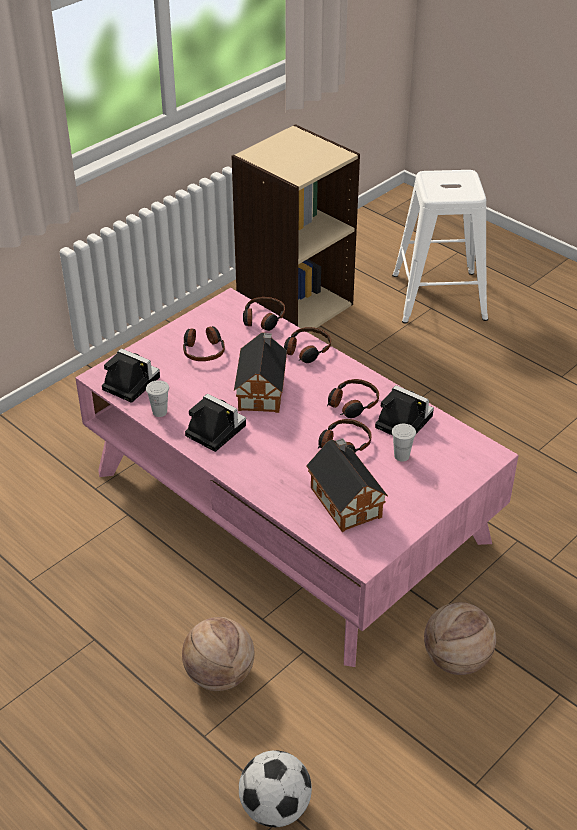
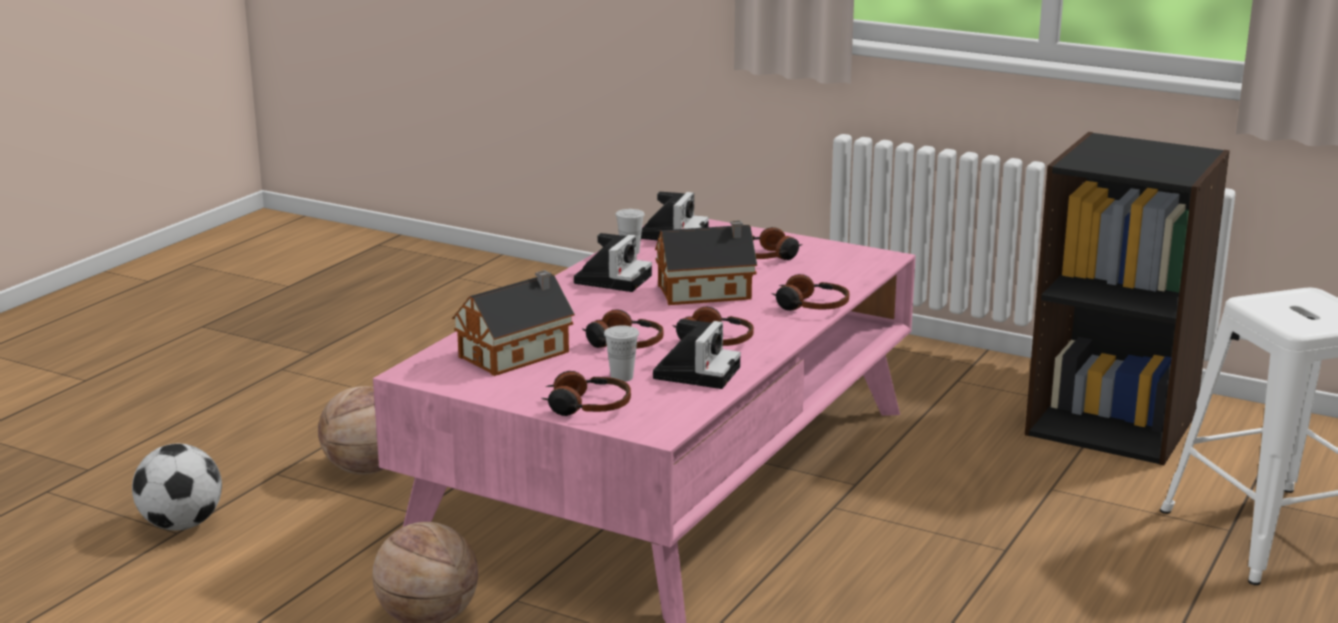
camera: 75 degrees right, 20 degrees down
(263, 319) = (858, 277): headphones -> headphones (587, 406)
(294, 305) = (1112, 423): beige bookcase -> black bookcase

